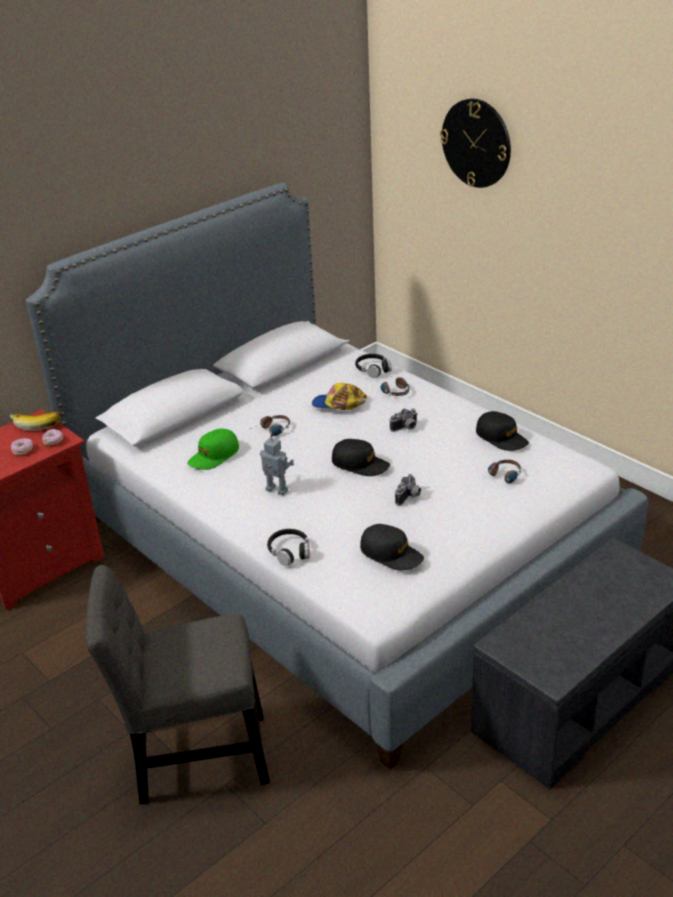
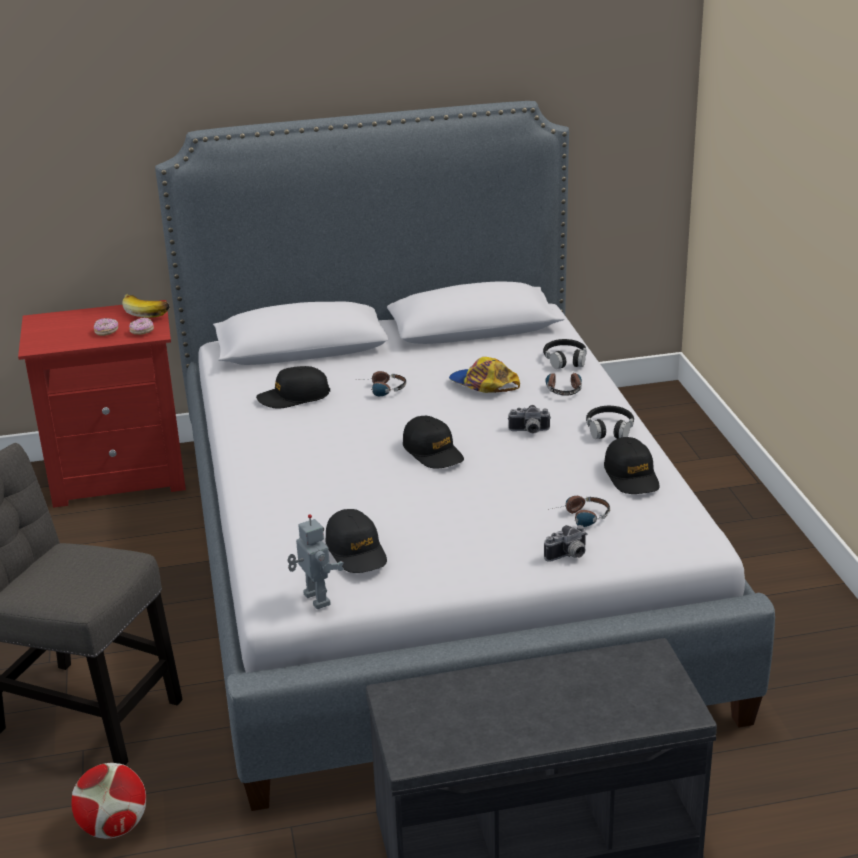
camera: 30 degrees right, 5 degrees down
(214, 456) = (294, 397): green cap -> black cap
(276, 491) = (314, 450): toy robot -> toy robot (315, 600)
(289, 551) = (260, 513): black headphones -> black headphones (609, 429)
(306, 828) = (114, 827): none -> football
(409, 497) = (447, 503): camera -> camera (569, 556)
(476, 143) = (778, 89): wall clock -> none

